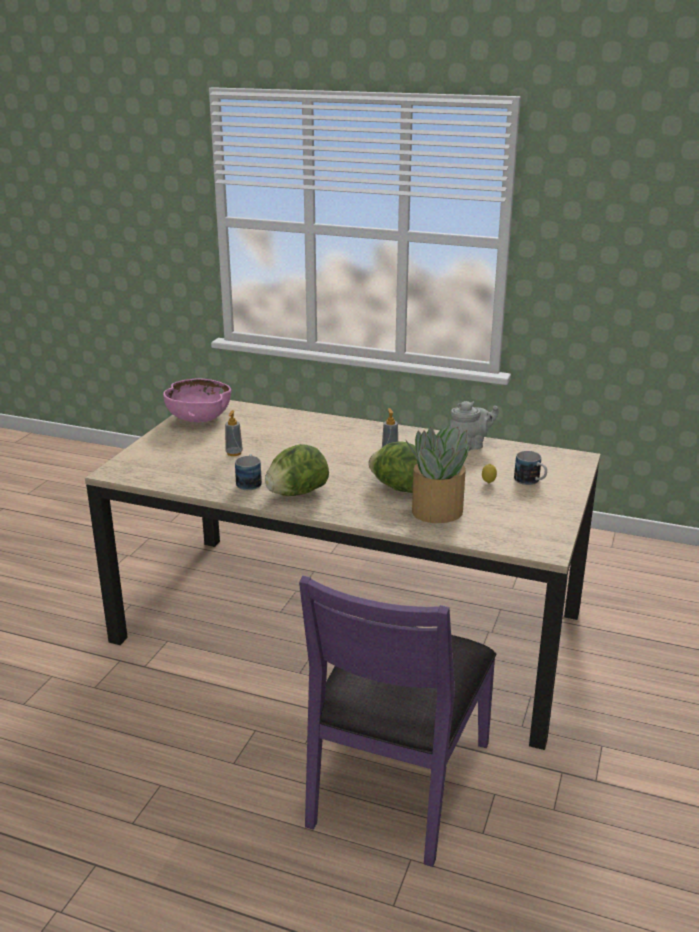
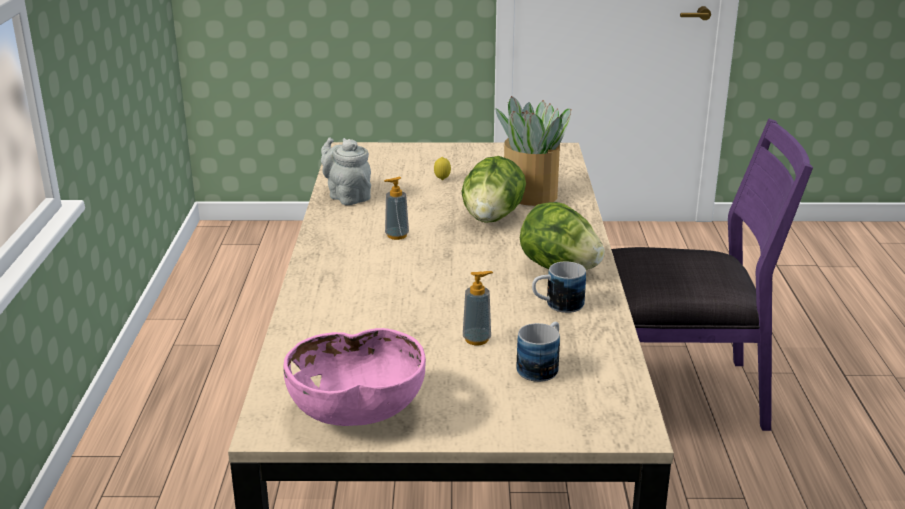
camera: 110 degrees left, 0 degrees up
(531, 481) = (423, 163): mug -> mug (542, 366)

